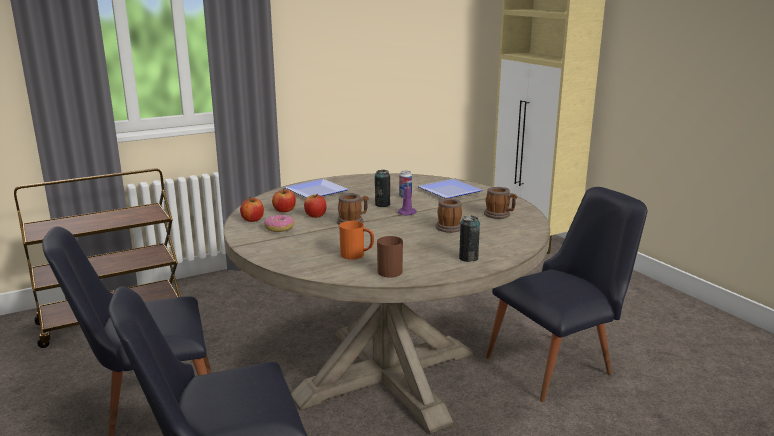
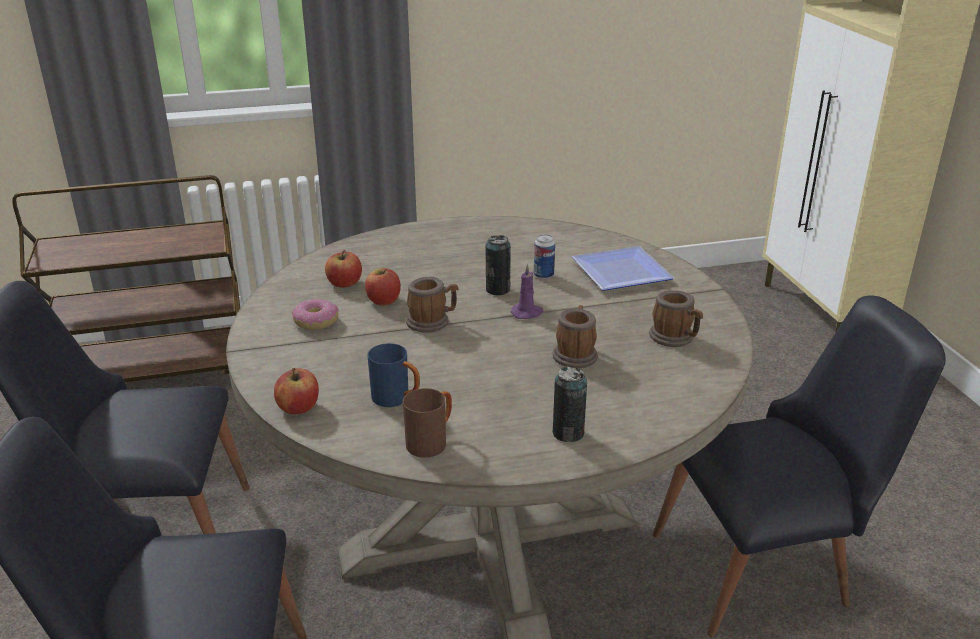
camera: 15 degrees right, 10 degrees up
(252, 219) = (288, 297): apple -> apple (298, 407)
(314, 191) = (410, 247): plate -> none
(357, 255) = (397, 399): orange mug -> blue mug

